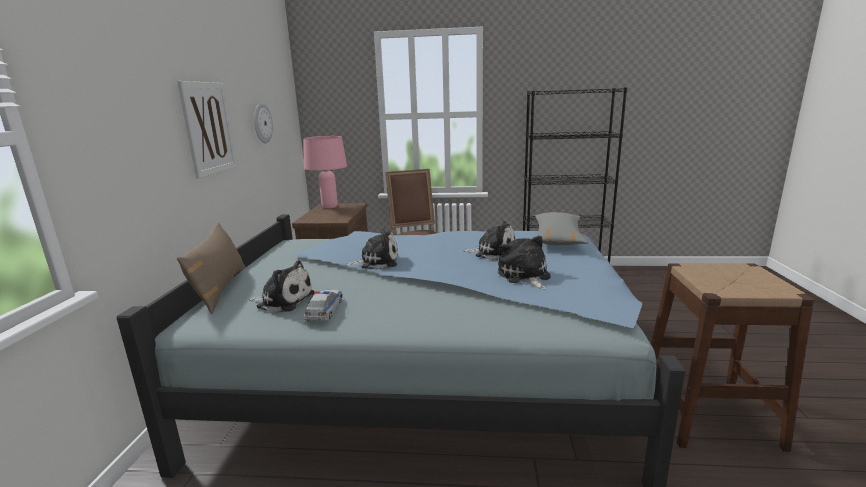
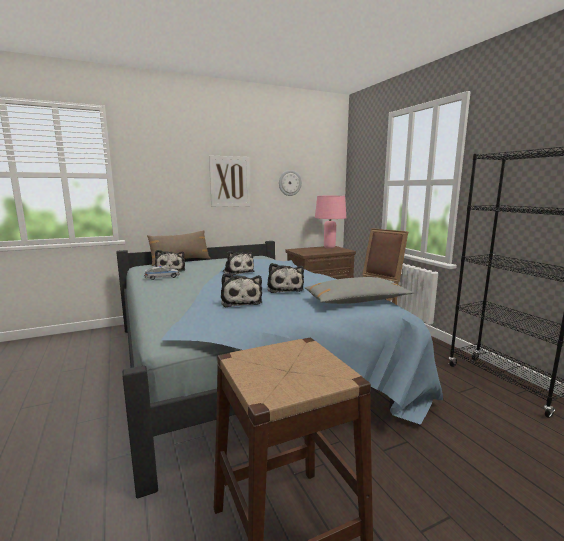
camera: 60 degrees right, 5 degrees down
(524, 276) = (241, 301): plush toy -> plush toy turned 120 degrees clockwise

